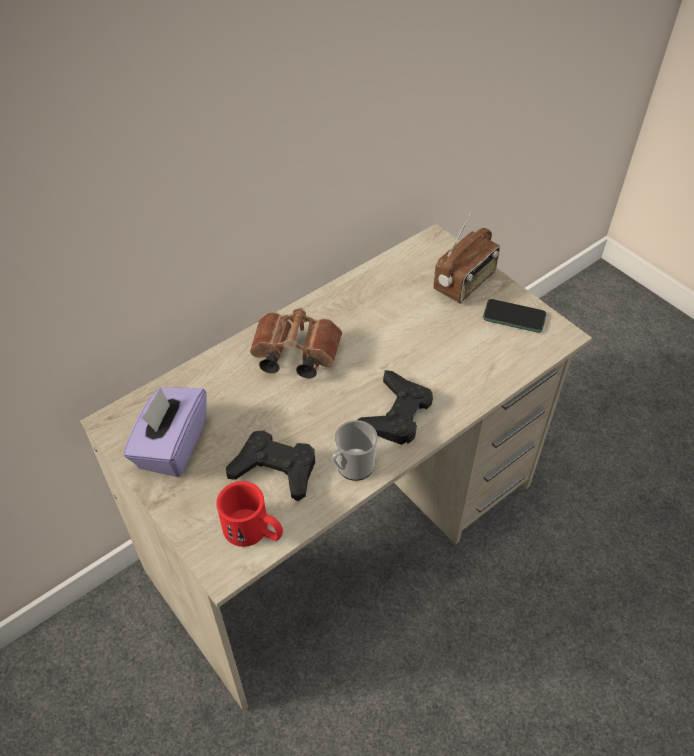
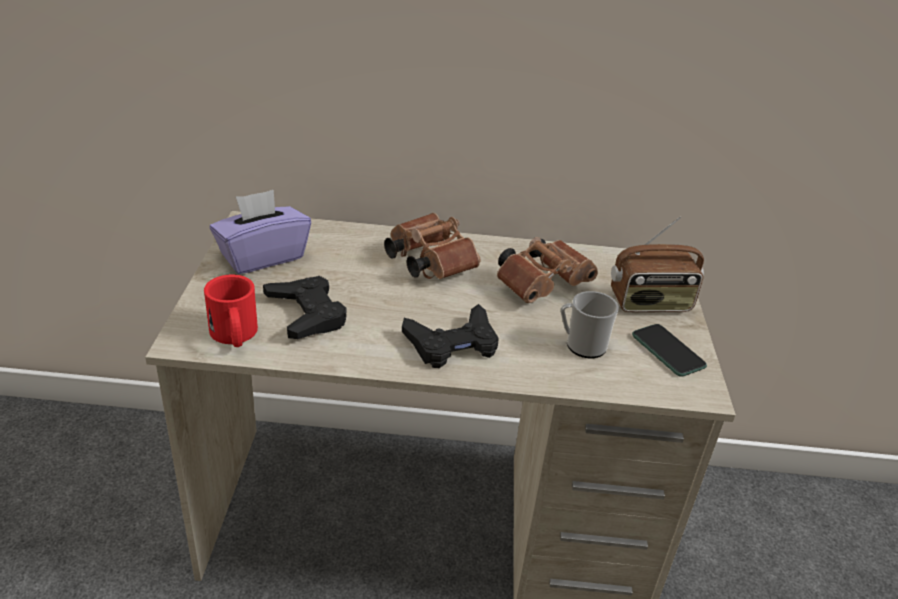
camera: 40 degrees right, 15 degrees down
(352, 468) = (363, 351): mug -> mug (581, 345)
(388, 316) = (544, 284): none -> brown binoculars

